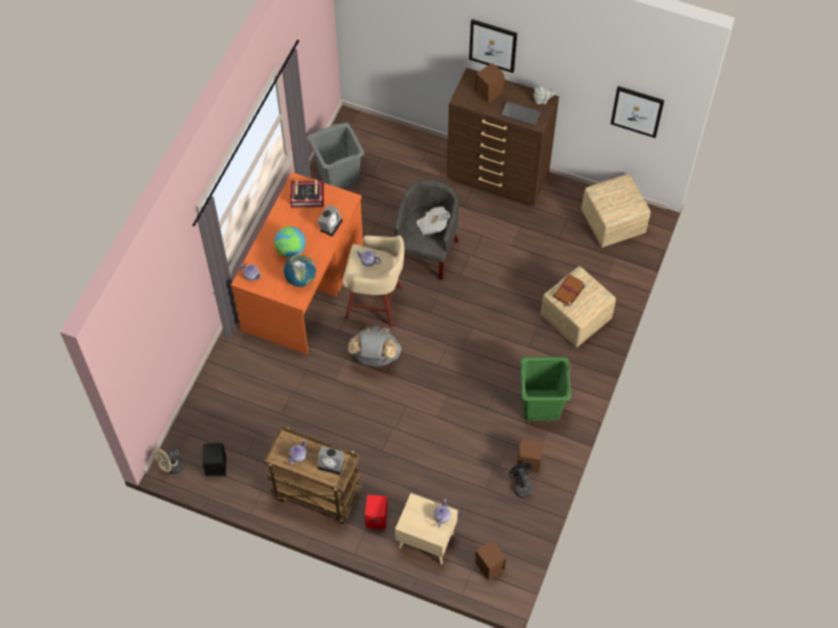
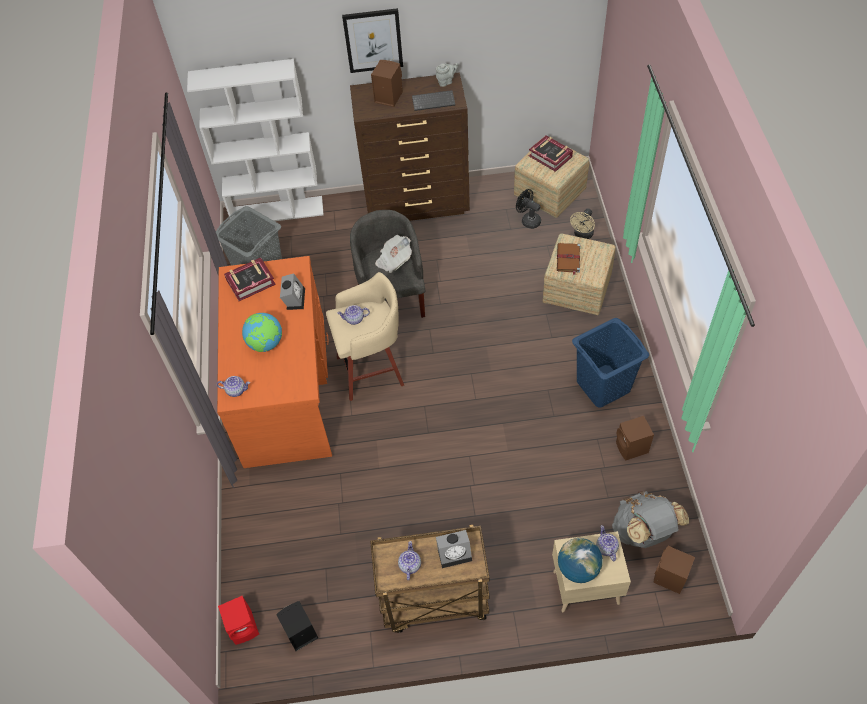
camera: 25 degrees left, 5 degrees down
(171, 467) = (248, 663): beige fan -> beige fan (582, 235)
(301, 279) = (295, 367): globe -> globe (578, 568)
(374, 357) = (405, 423): grey backpack -> grey backpack (643, 532)
(377, 518) = (518, 591): red speaker -> red speaker (244, 627)
(383, 129) = (278, 211): none -> white bookcase
(521, 486) = (641, 475): black fan -> black fan (528, 220)
(541, 405) = (603, 386): green laundry basket -> blue laundry basket
(618, 194) = (550, 156): none -> book
(637, 111) = (546, 50): picture -> none

